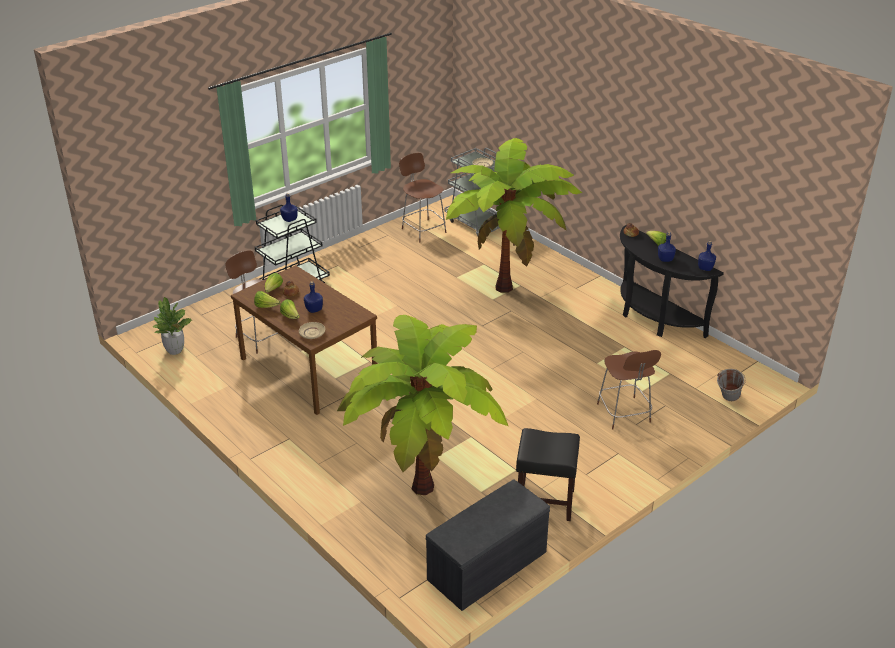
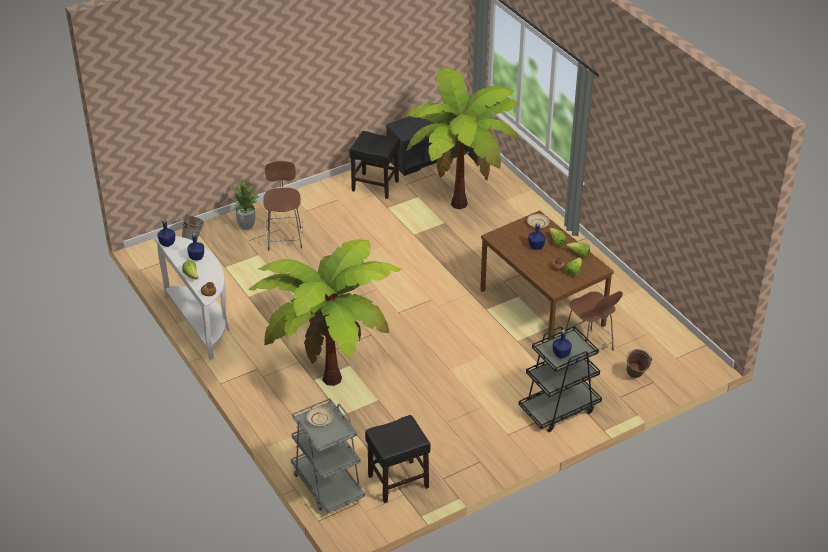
camera: 170 degrees left, 5 degrees up
(175, 350) = (670, 341): potted plant -> potted plant (246, 226)
(217, 317) = (635, 377): none -> green bucket
(423, 230) = (397, 482): brown chair -> black stool
(654, 318) = (201, 323): black console table -> white console table

